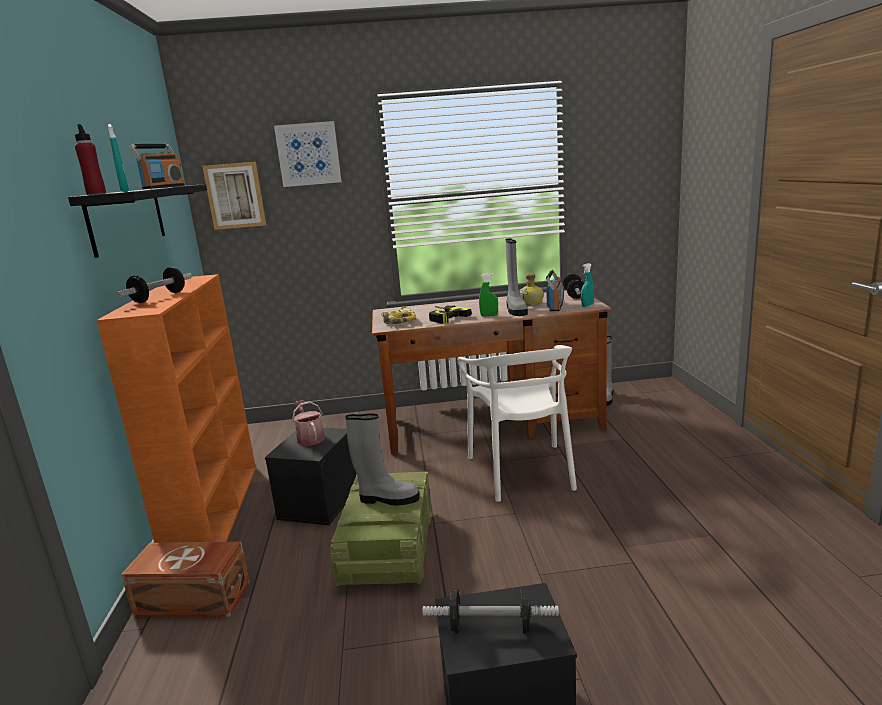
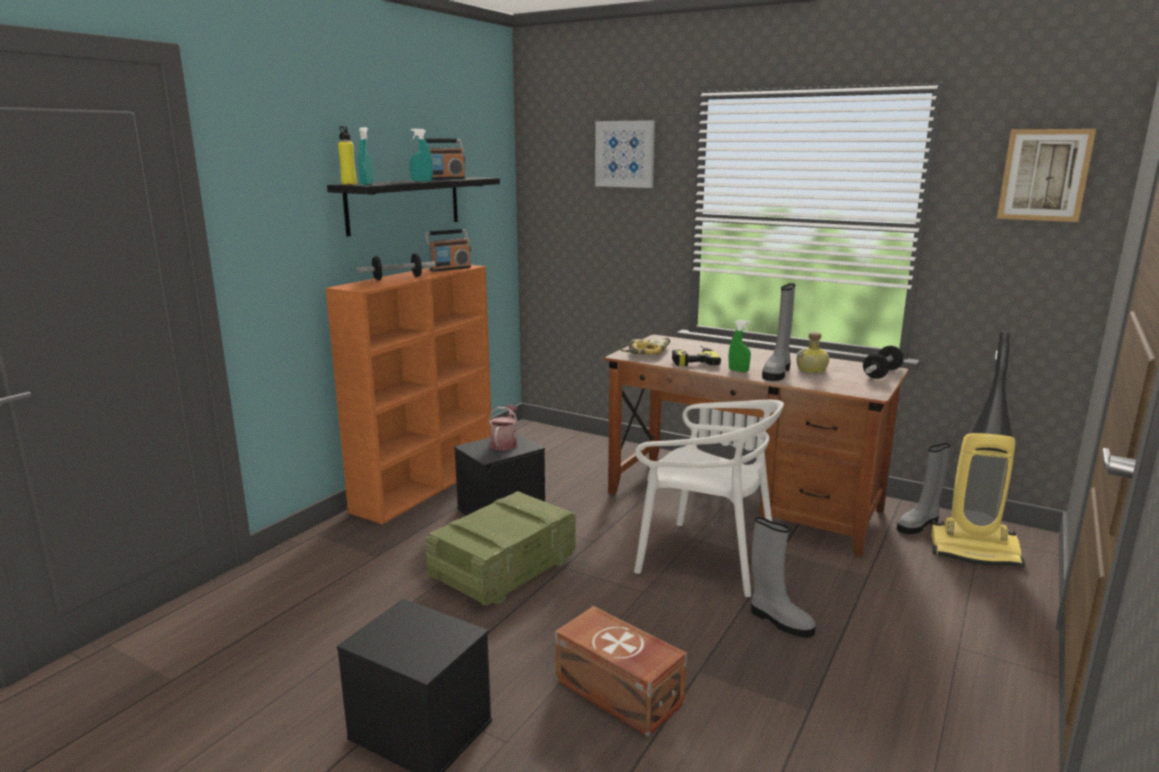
camera: 35 degrees right, 0 degrees up
(96, 194) = (349, 184): red bottle -> yellow bottle
(193, 599) = (343, 540): brown storage box -> brown storage box (619, 693)
(235, 195) = (553, 189): picture -> picture (1044, 175)
(387, 499) = (509, 520): grey boot -> grey boot (779, 621)
(491, 627) = (404, 635): dumbbell -> none
(522, 471) = (706, 560): white chair -> white chair turned 90 degrees counterclockwise
(555, 306) = (827, 381): radio -> radio (450, 269)
(587, 305) = (865, 390): turquoise spray bottle -> turquoise spray bottle (422, 181)
(651, 401) = (974, 550): none -> vacuum cleaner

